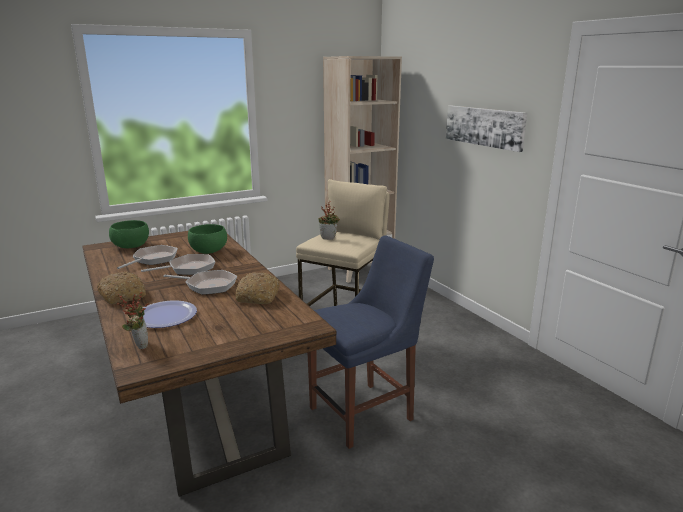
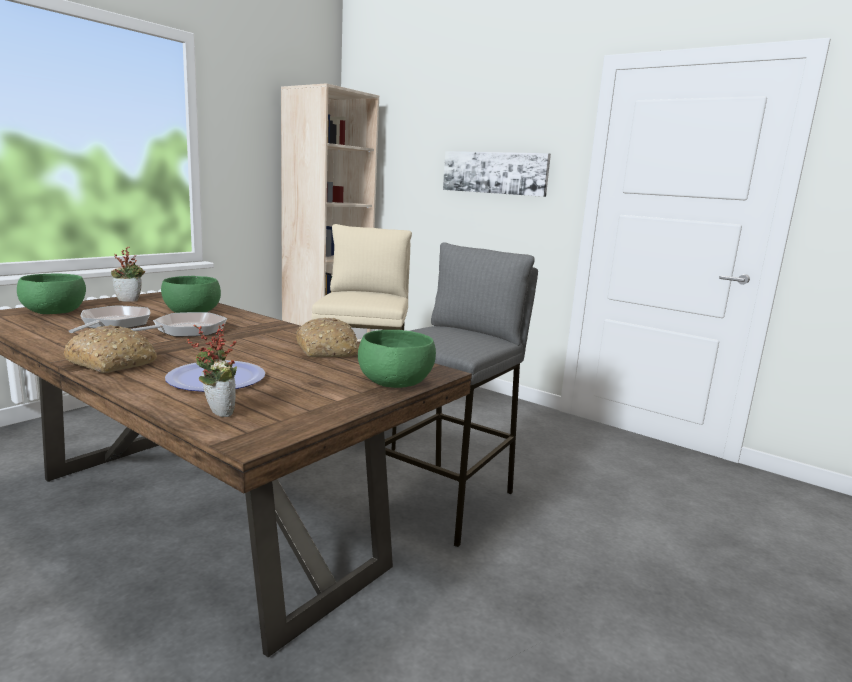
camera: 25 degrees left, 5 degrees down
(208, 285) = (239, 345): frying pan -> none
(270, 333) = (394, 383): none -> green bowl
(329, 238) = (348, 295): potted plant -> potted plant (130, 300)
(365, 412) = (446, 501): blue chair -> grey stool

